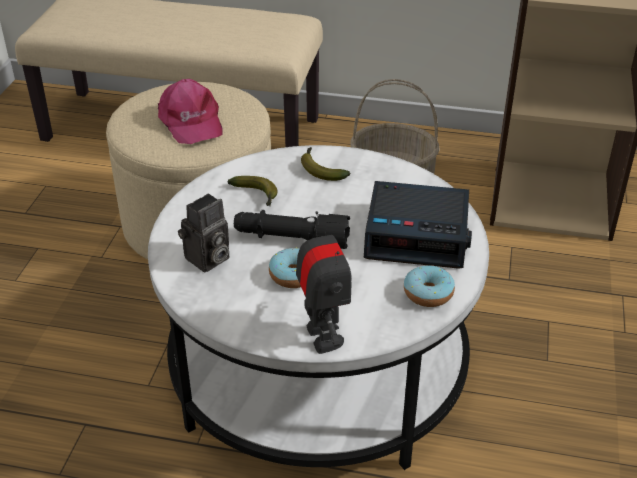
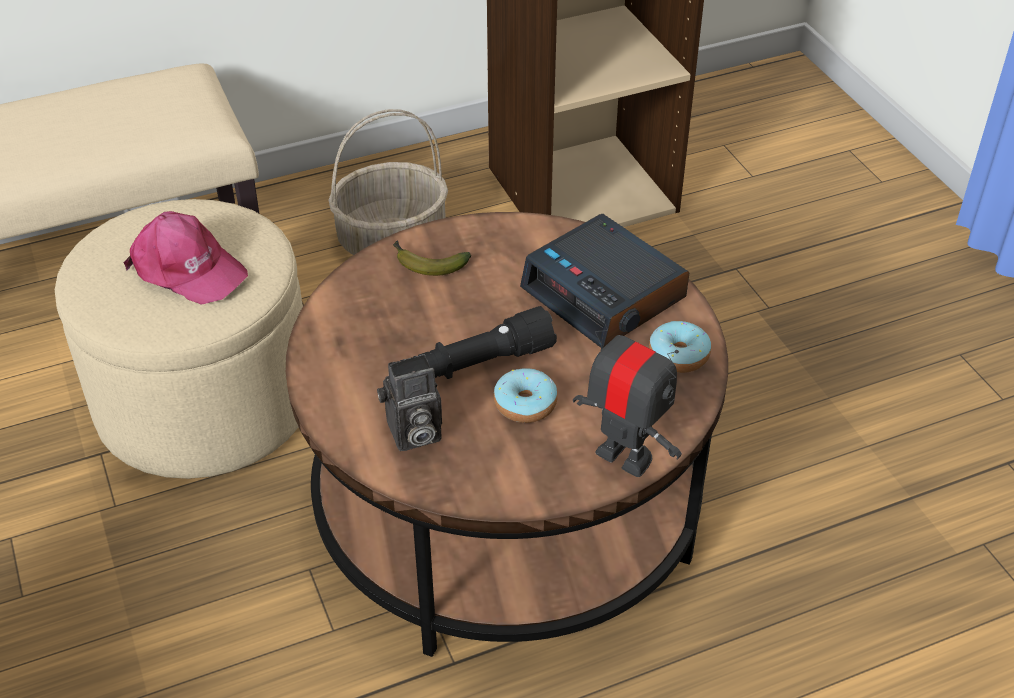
camera: 35 degrees left, 5 degrees up
(207, 260) = (412, 434): camera -> camera turned 60 degrees clockwise
(257, 196) = (387, 329): banana -> none
(318, 367) = (507, 502): white coffee table -> brown coffee table
(418, 234) = (605, 294): alarm clock -> alarm clock turned 75 degrees clockwise

